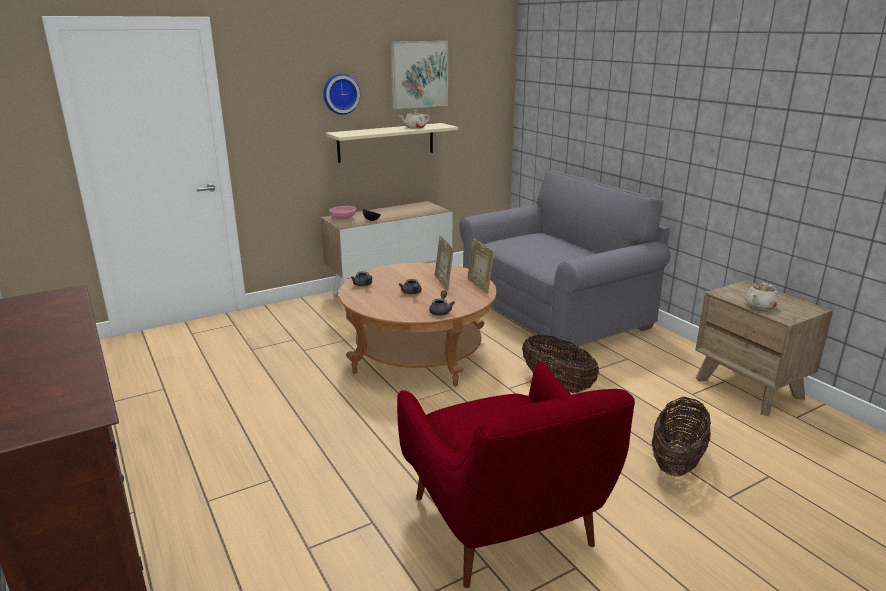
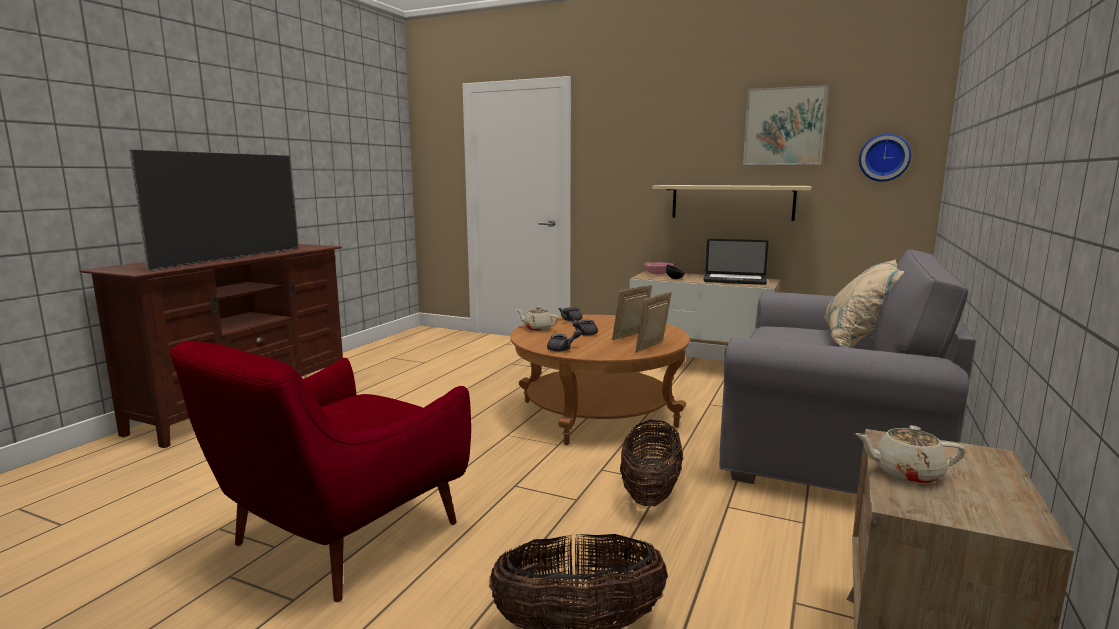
camera: 55 degrees right, 10 degrees down
(72, 351) = (231, 258): none -> television
(340, 94) = (683, 146): wall clock -> wall clock (884, 157)
(410, 210) = (734, 280): none -> laptop
(414, 128) = (756, 185): beige teapot -> beige teapot (537, 329)
(555, 238) = (861, 339): none -> beige pillow

